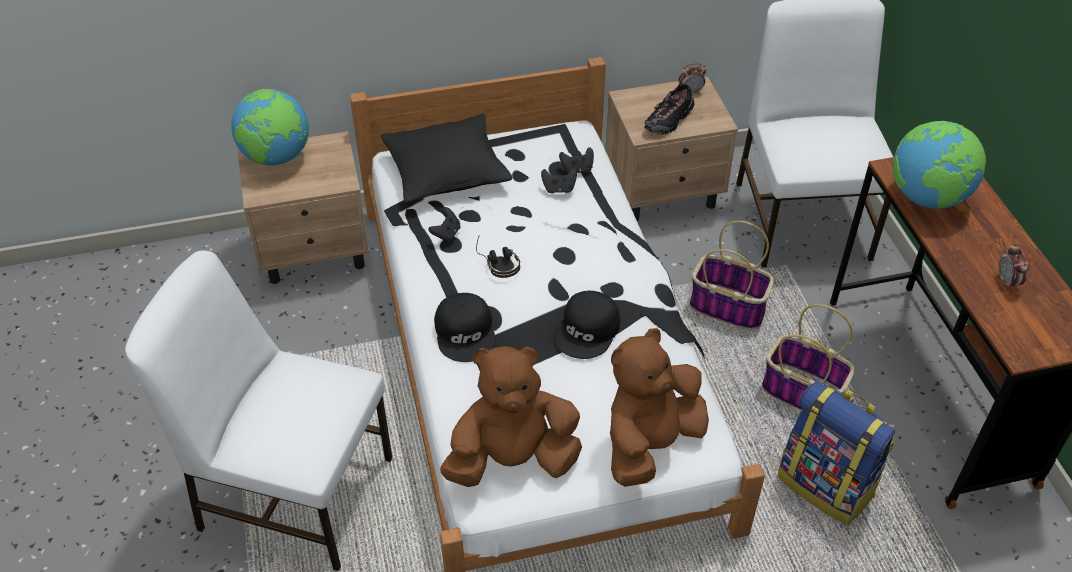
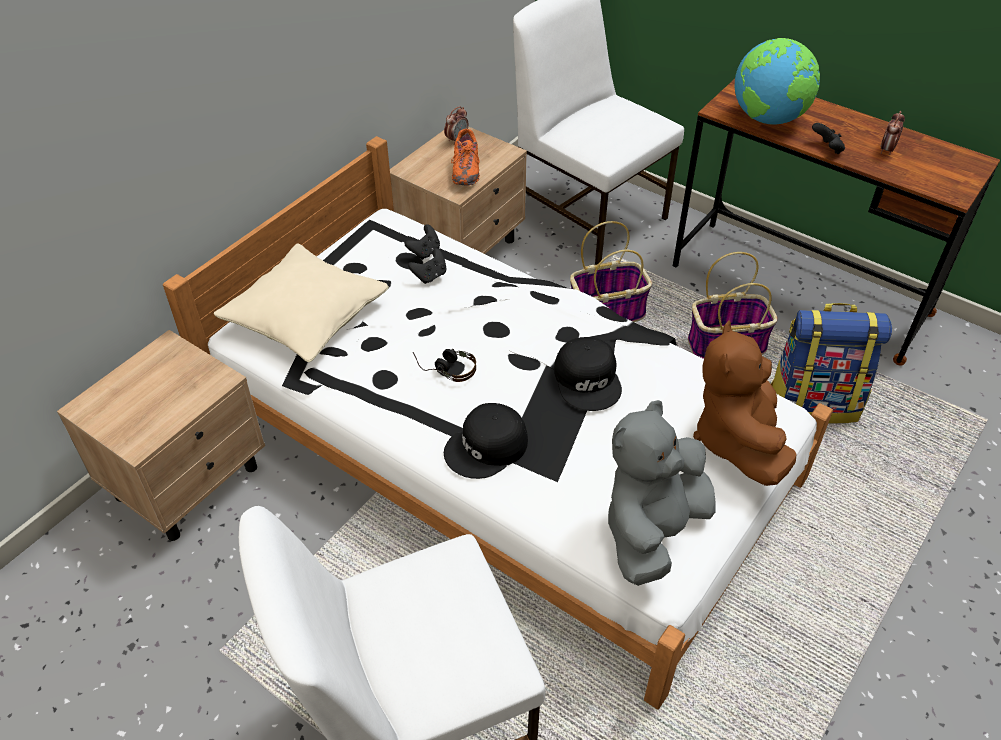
camera: 40 degrees left, 0 degrees up
(276, 157) = (116, 395): globe -> none
(446, 234) = (370, 371): black game controller -> black game controller (827, 149)
(447, 171) = (306, 316): black pillow -> beige pillow
(466, 332) = (487, 448): black cap -> black cap turned 105 degrees clockwise
(512, 460) = (652, 530): brown plush toy -> grey plush toy
(669, 121) = (466, 170): black shoe -> orange shoe
(1007, 282) = (887, 150): alarm clock -> alarm clock turned 75 degrees clockwise

